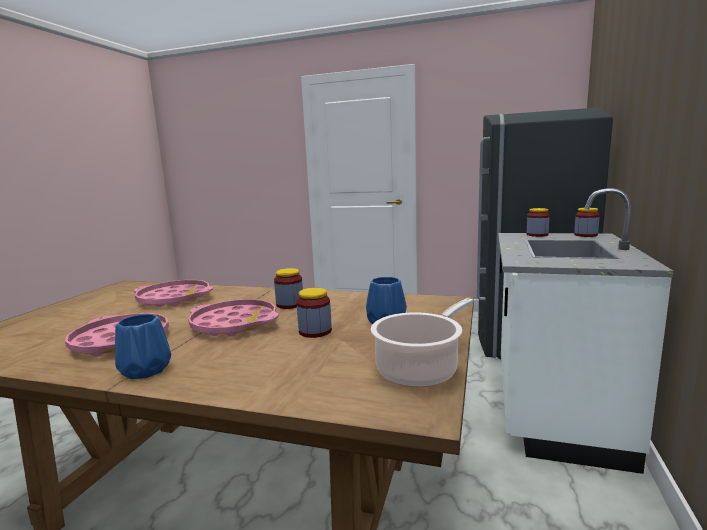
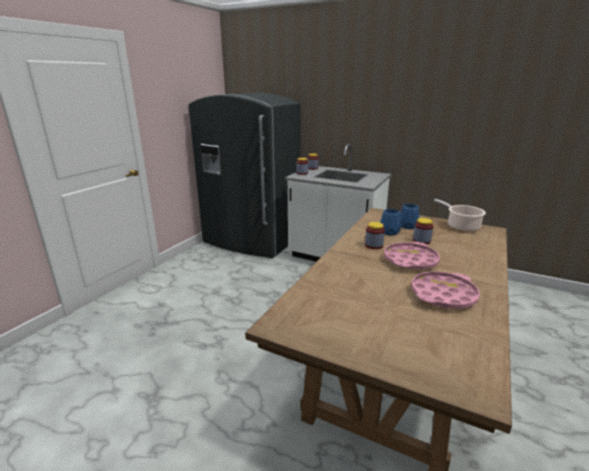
camera: 80 degrees left, 10 degrees up
(144, 371) = (483, 280): blue vase -> blue vase (389, 232)
(174, 299) = (345, 287): pink tray -> none

